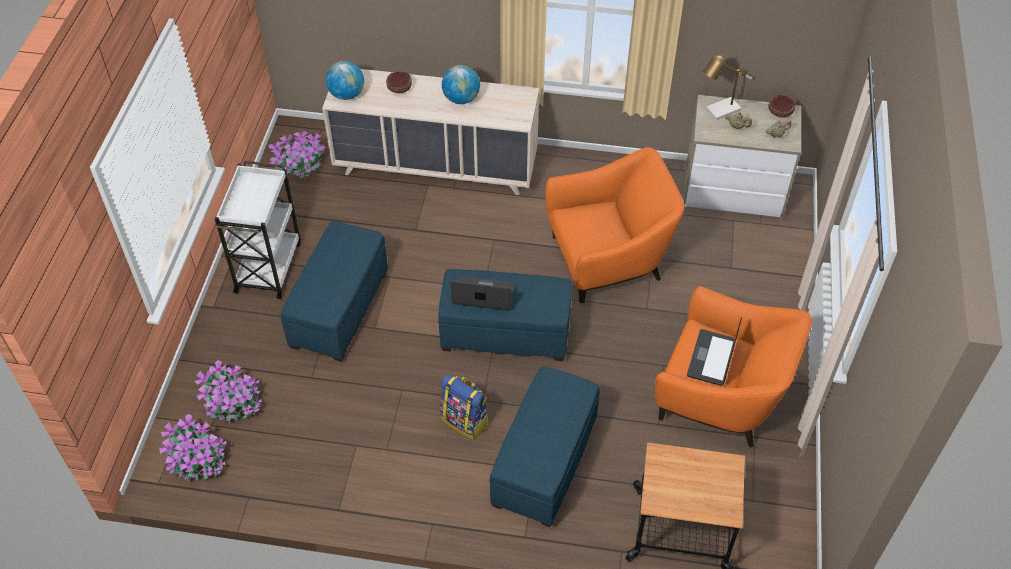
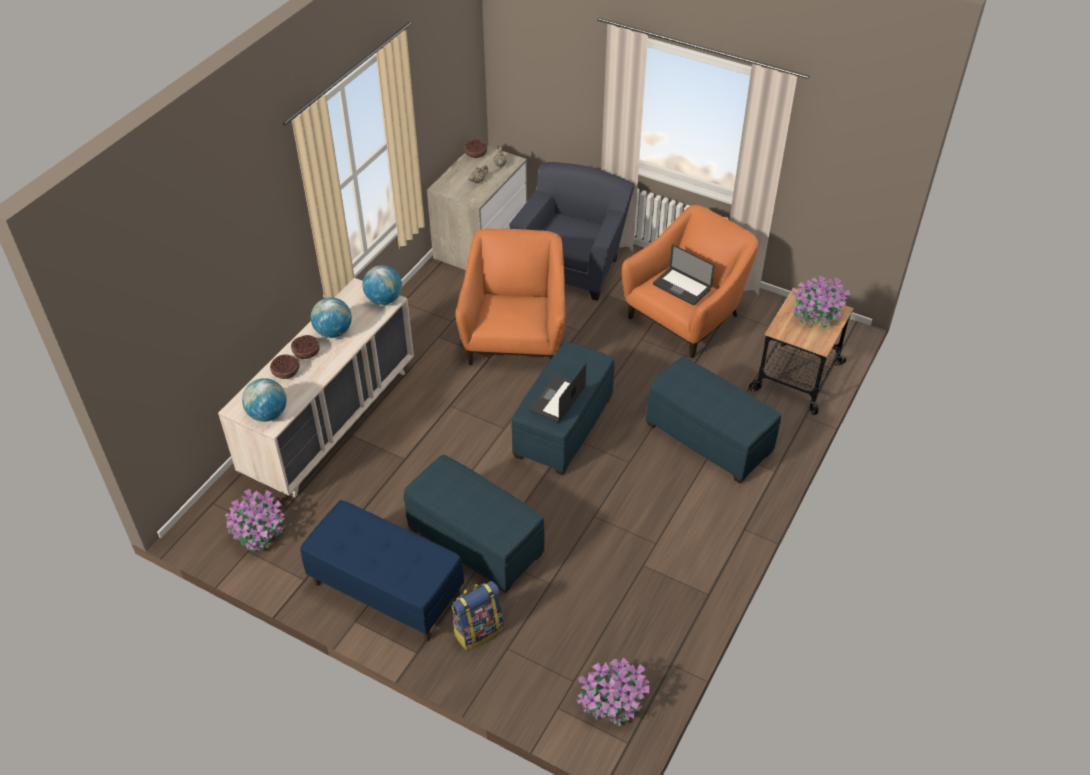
camera: 70 degrees left, 5 degrees down
(232, 404) = (555, 658): potted plant -> potted plant (816, 315)
(269, 266) = (385, 590): white cart -> blue bench
(428, 91) = (306, 352): none -> bowl
(465, 421) = (647, 479): backpack -> backpack (478, 630)
(520, 116) = (384, 299): none -> globe
(719, 111) = (455, 184): table lamp -> none
(743, 275) = (572, 266): none -> blue armchair

